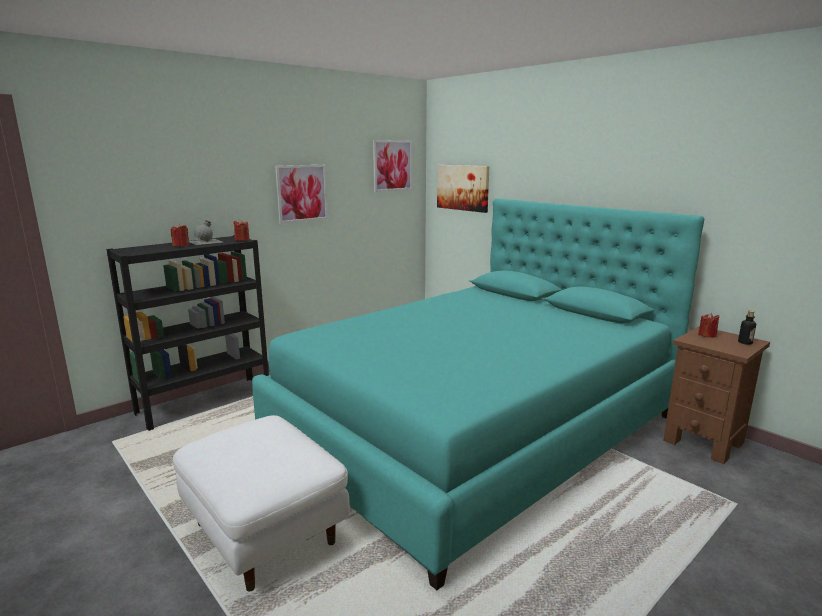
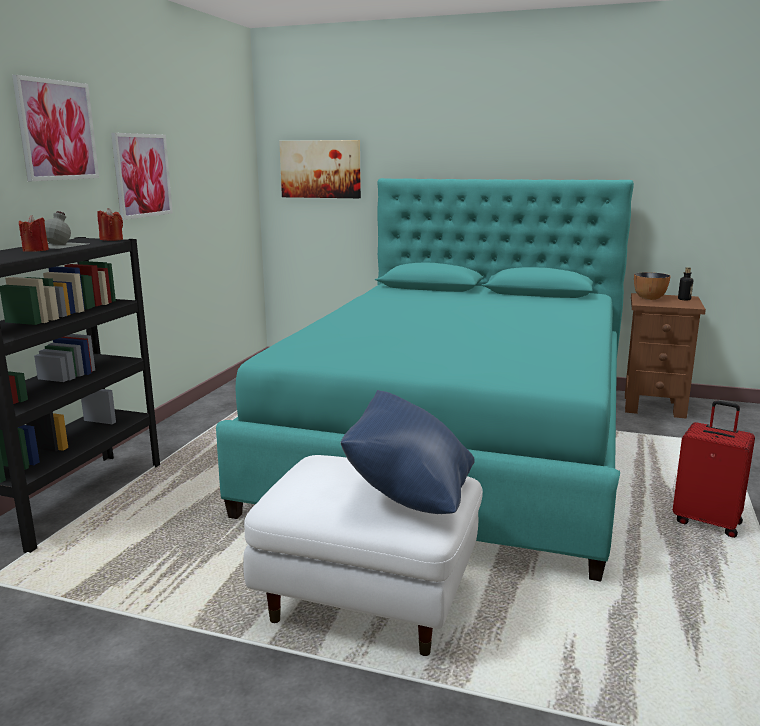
camera: 30 degrees left, 0 degrees up
(272, 466) = (409, 495): none -> blue pillow
(392, 165) = (227, 141): picture -> picture (57, 130)
(606, 576) = (707, 522): none -> red suitcase
(707, 335) = (649, 298): red candle -> bowl

